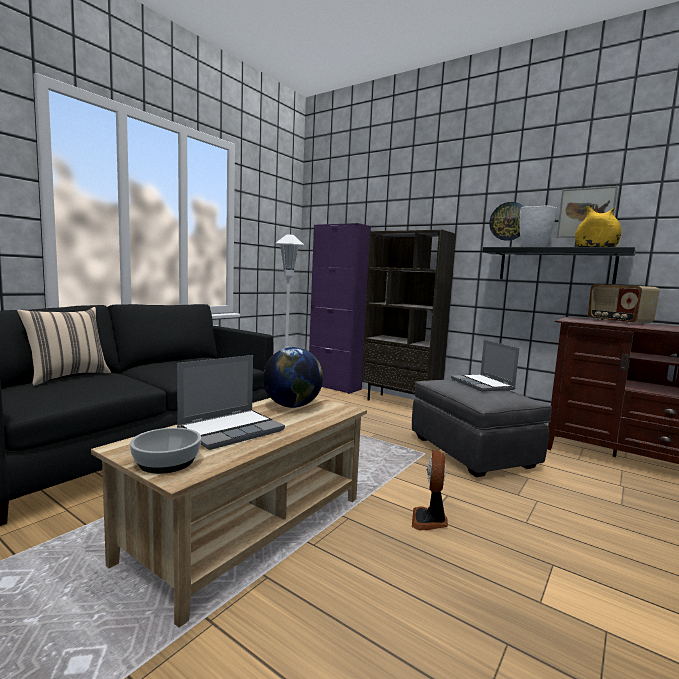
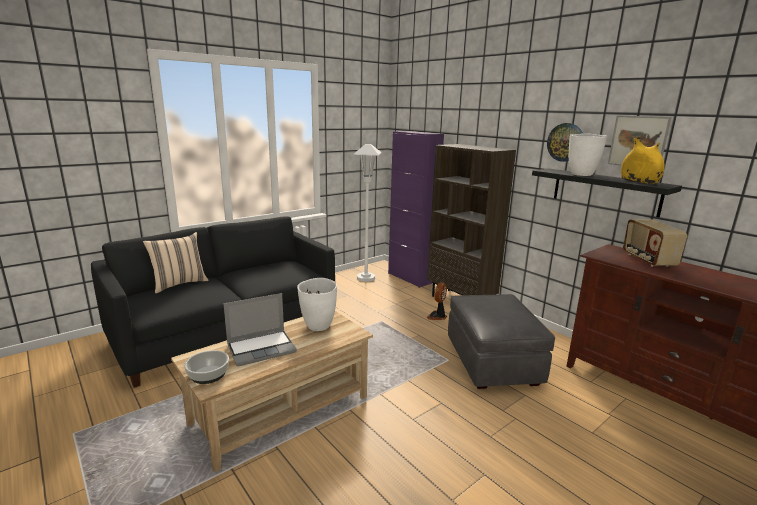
camera: 15 degrees right, 10 degrees up
(292, 406) = (318, 326): globe -> white vase
(430, 520) = (412, 423): fan -> fan (437, 316)
(483, 384) = (507, 306): laptop -> none

